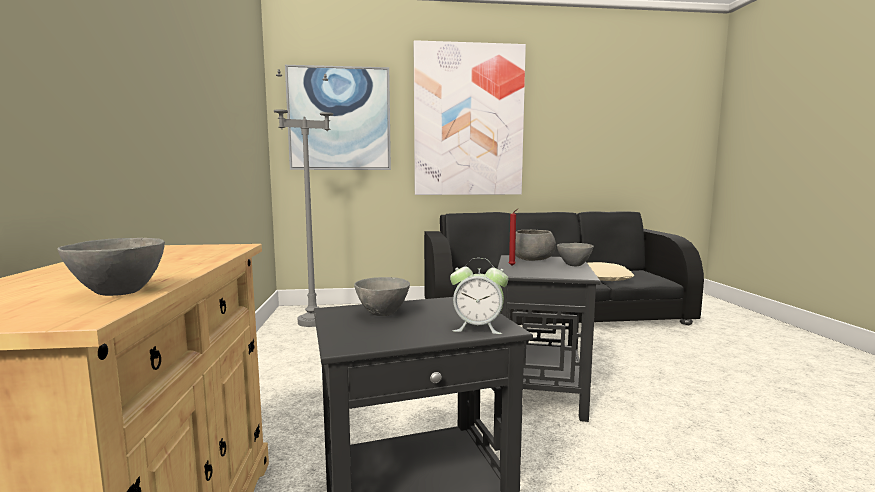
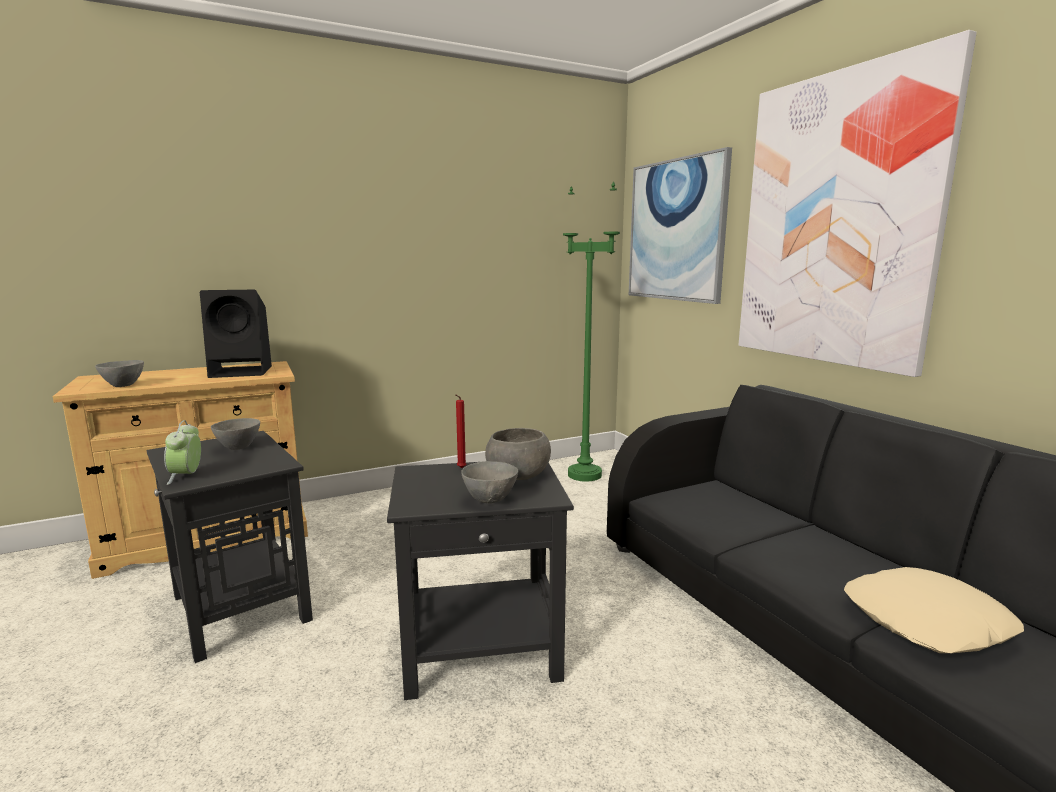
camera: 70 degrees right, 5 degrees up
(170, 254) = (243, 371): none -> black speaker
(312, 322) = (584, 475): grey floor lamp -> green floor lamp

